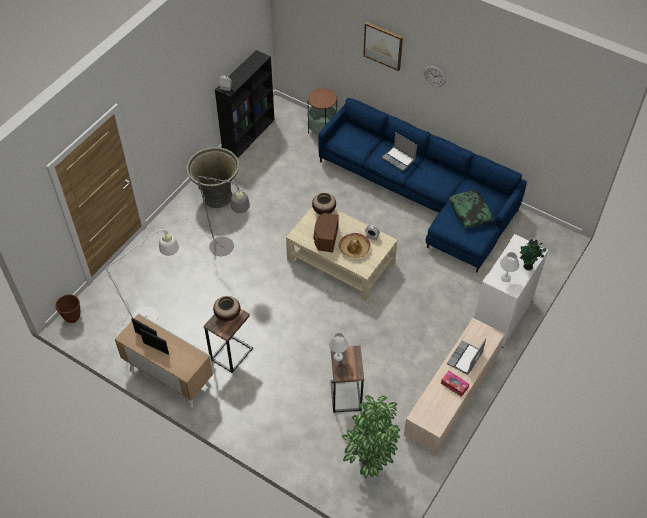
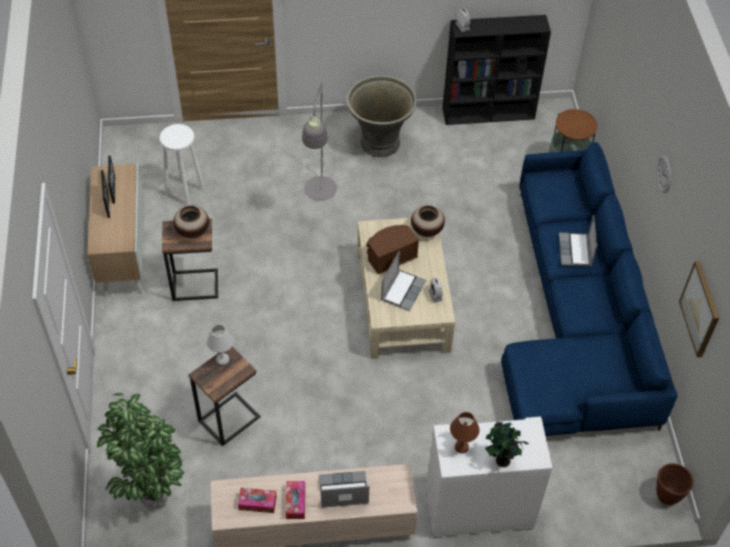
camera: 50 degrees right, 0 degrees up
(72, 317) = (128, 136): brown planter -> brown planter (667, 495)
(152, 314) = (185, 191): white floor lamp -> white stool
(354, 248) = (402, 290): hat -> laptop
(383, 45) = (645, 96): picture -> picture (700, 309)
(440, 404) = (257, 503): none -> tissue box
(470, 212) = (571, 369): pillow -> none
(505, 278) = (461, 446): white table lamp -> brown table lamp

